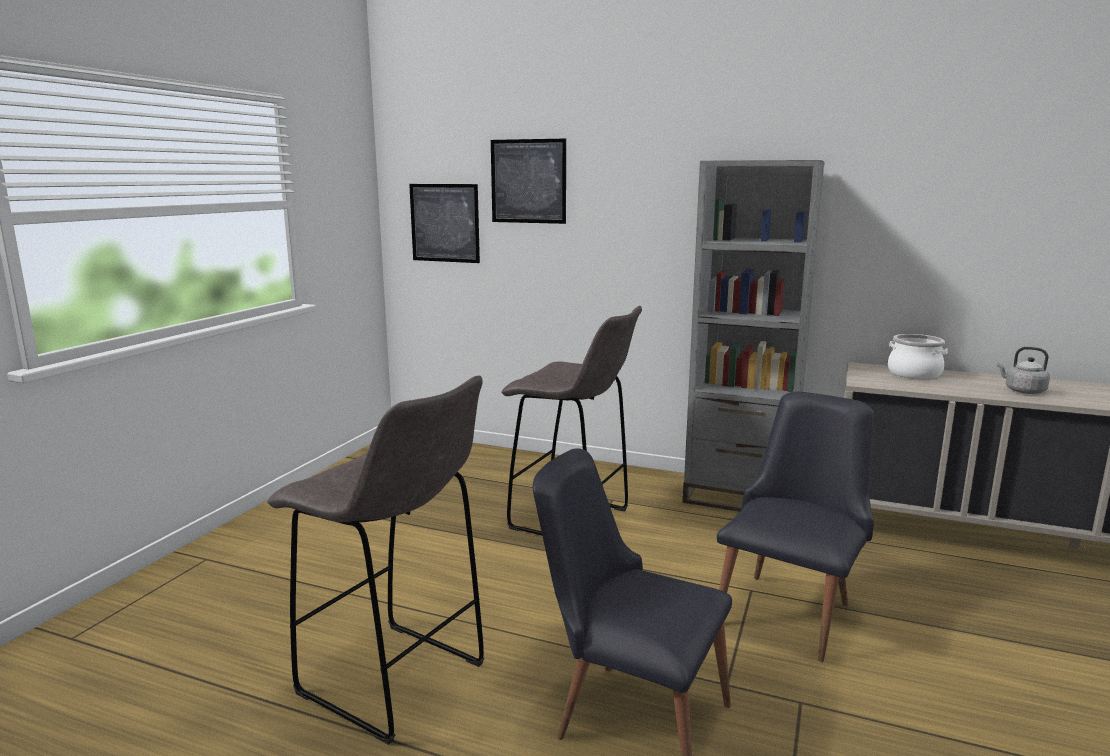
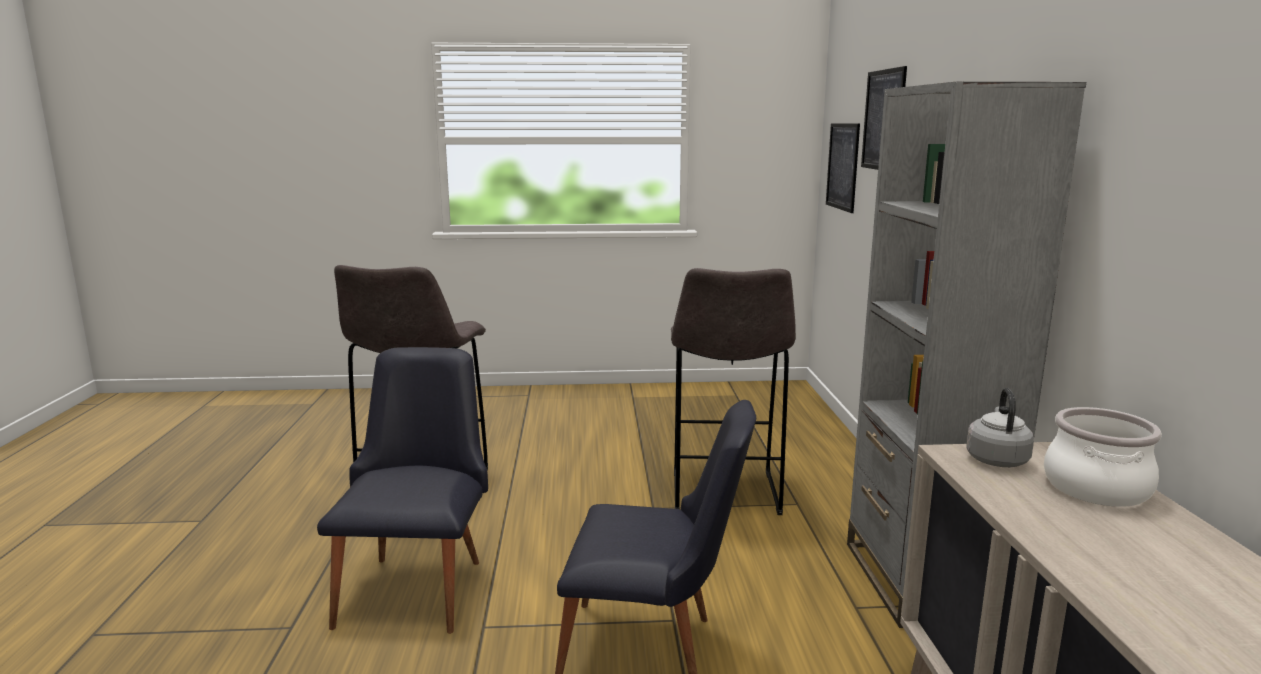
camera: 65 degrees right, 0 degrees up
(1022, 391) = (1162, 588): grey kettle -> grey kettle (996, 459)

